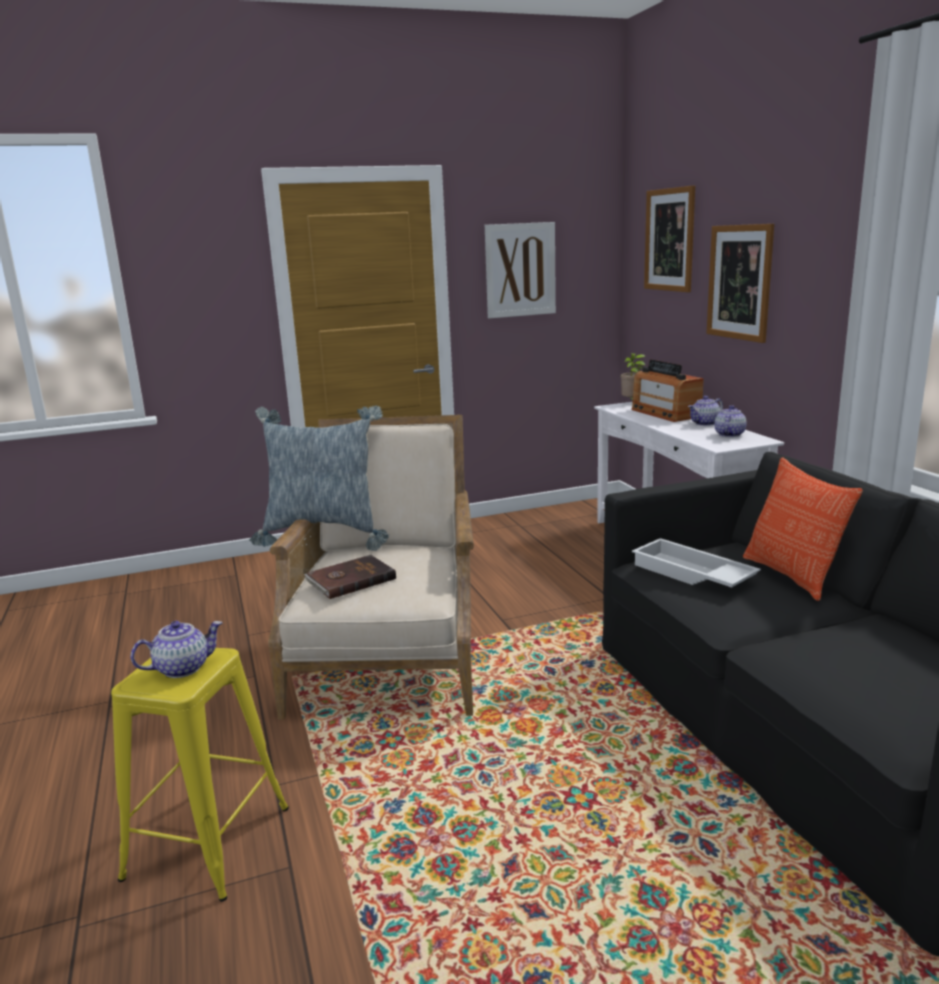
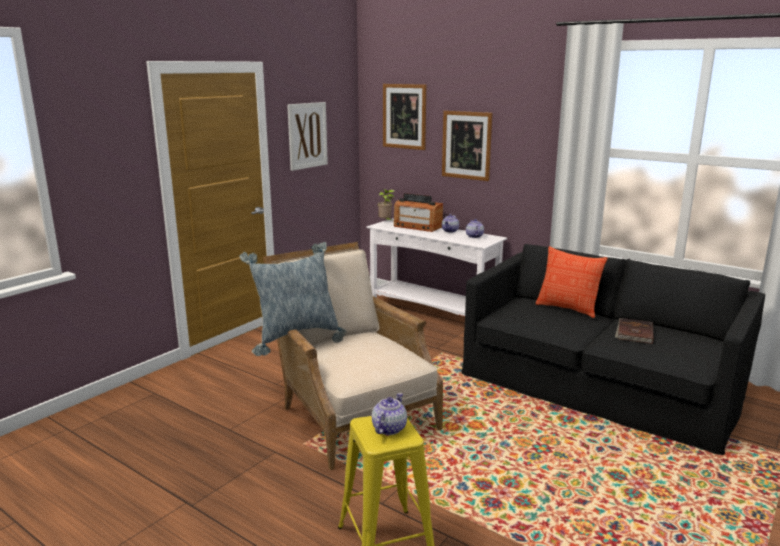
camera: 35 degrees left, 0 degrees up
(350, 580) = (356, 362): brown book -> brown book (634, 333)
(691, 574) = (525, 317): white tray -> none

